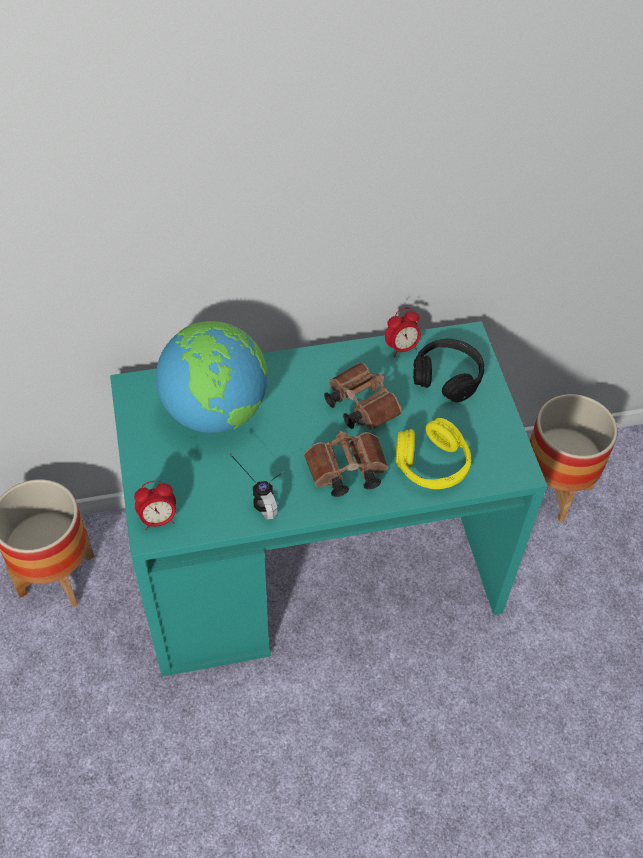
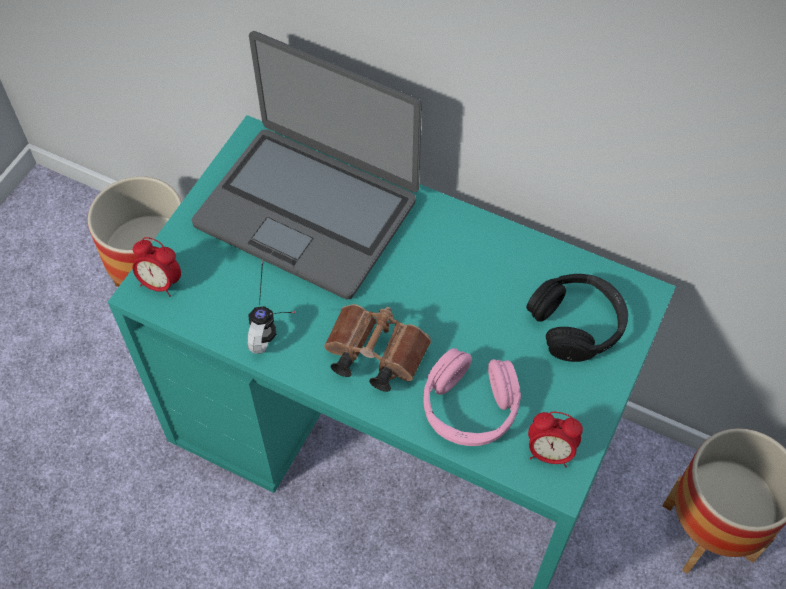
camera: 40 degrees right, 5 degrees up
(215, 411) = (308, 210): globe -> laptop
(359, 405) = (453, 294): brown binoculars -> none
(401, 348) = (556, 261): alarm clock -> alarm clock (550, 452)
(432, 465) = (469, 408): yellow headphones -> pink headphones

